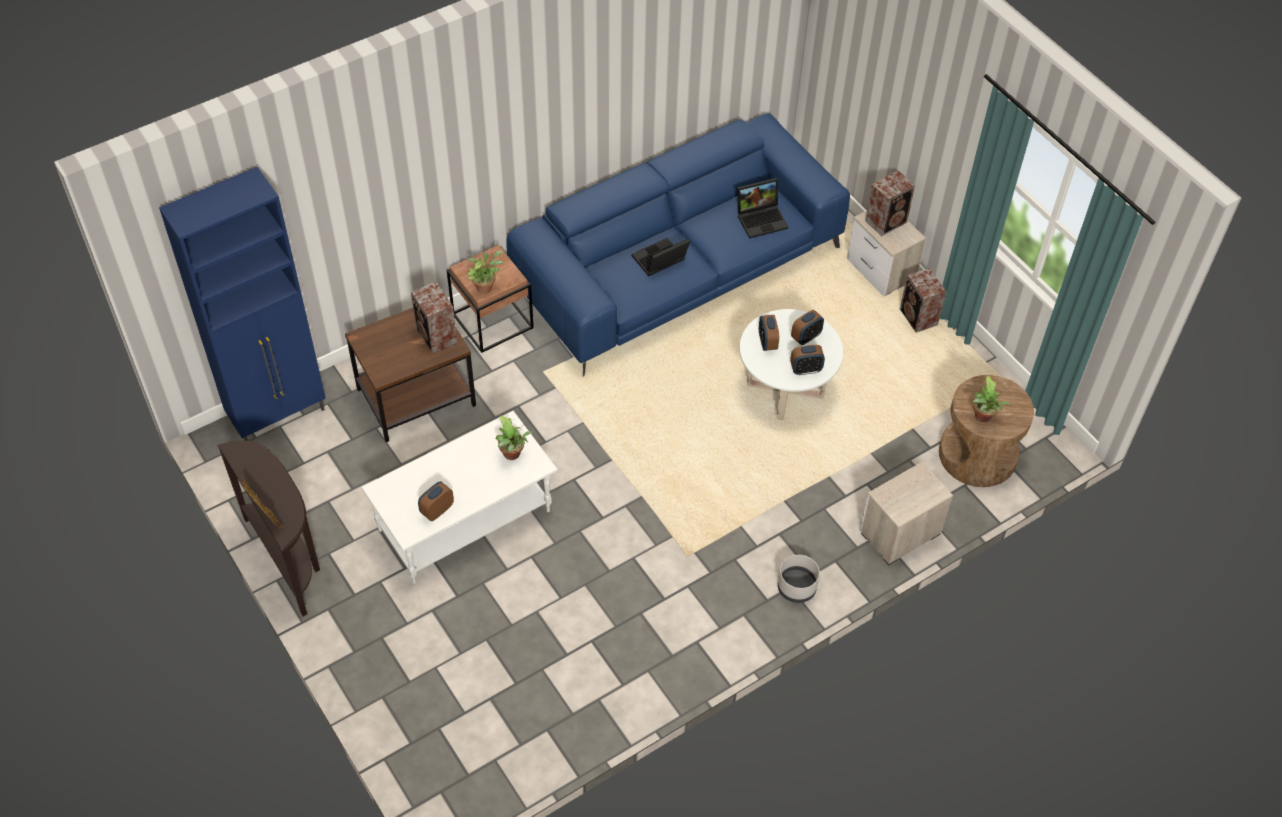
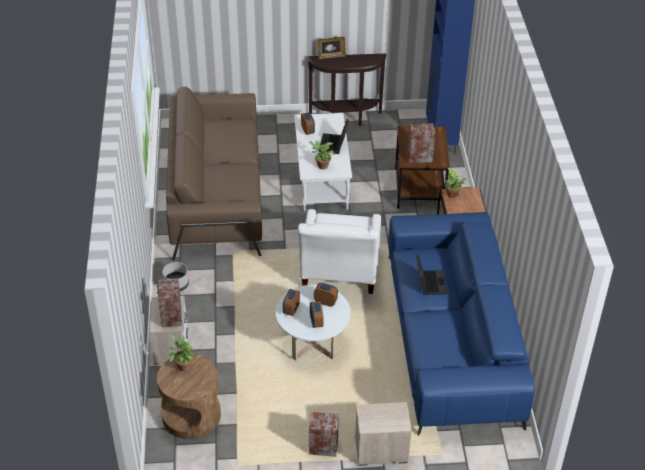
camera: 120 degrees right, 10 degrees down
(581, 643) = (216, 194): none -> brown sofa
(649, 415) = (339, 275): none -> white armchair
(762, 218) = (436, 350): laptop -> laptop (334, 145)
(887, 221) = (390, 419): speaker -> speaker (171, 317)

